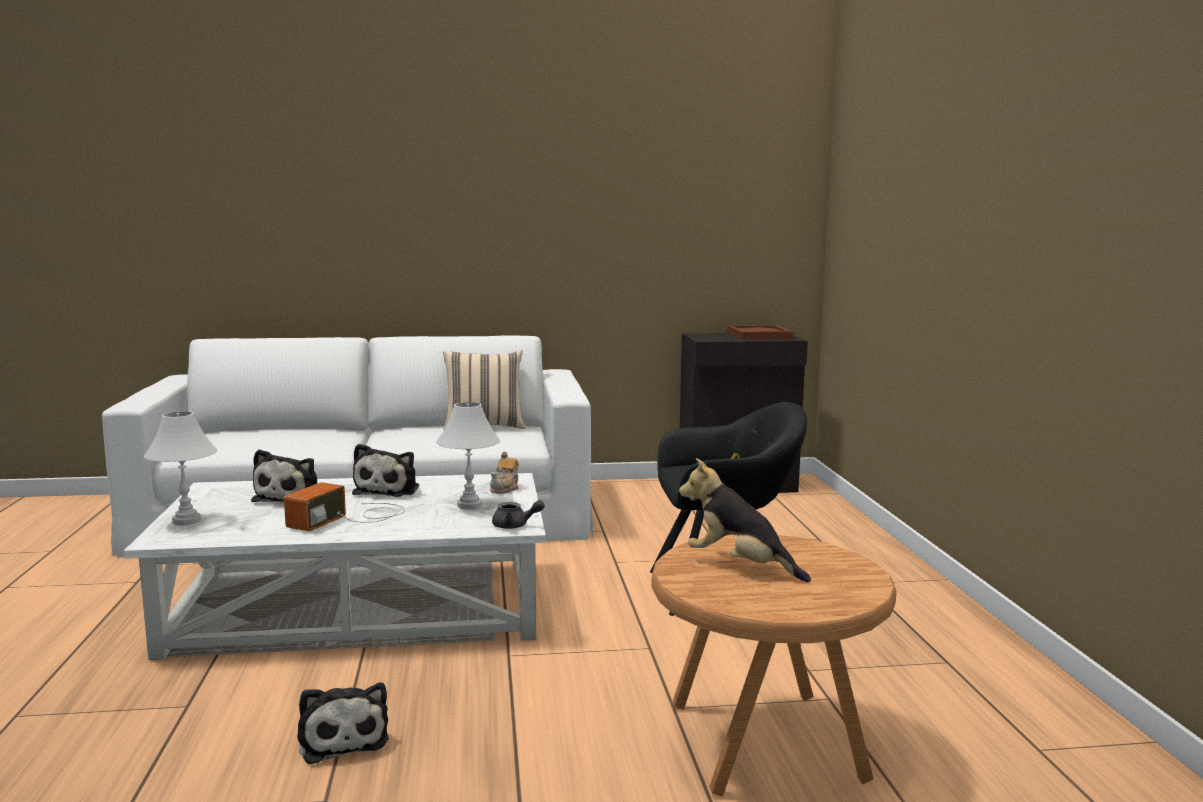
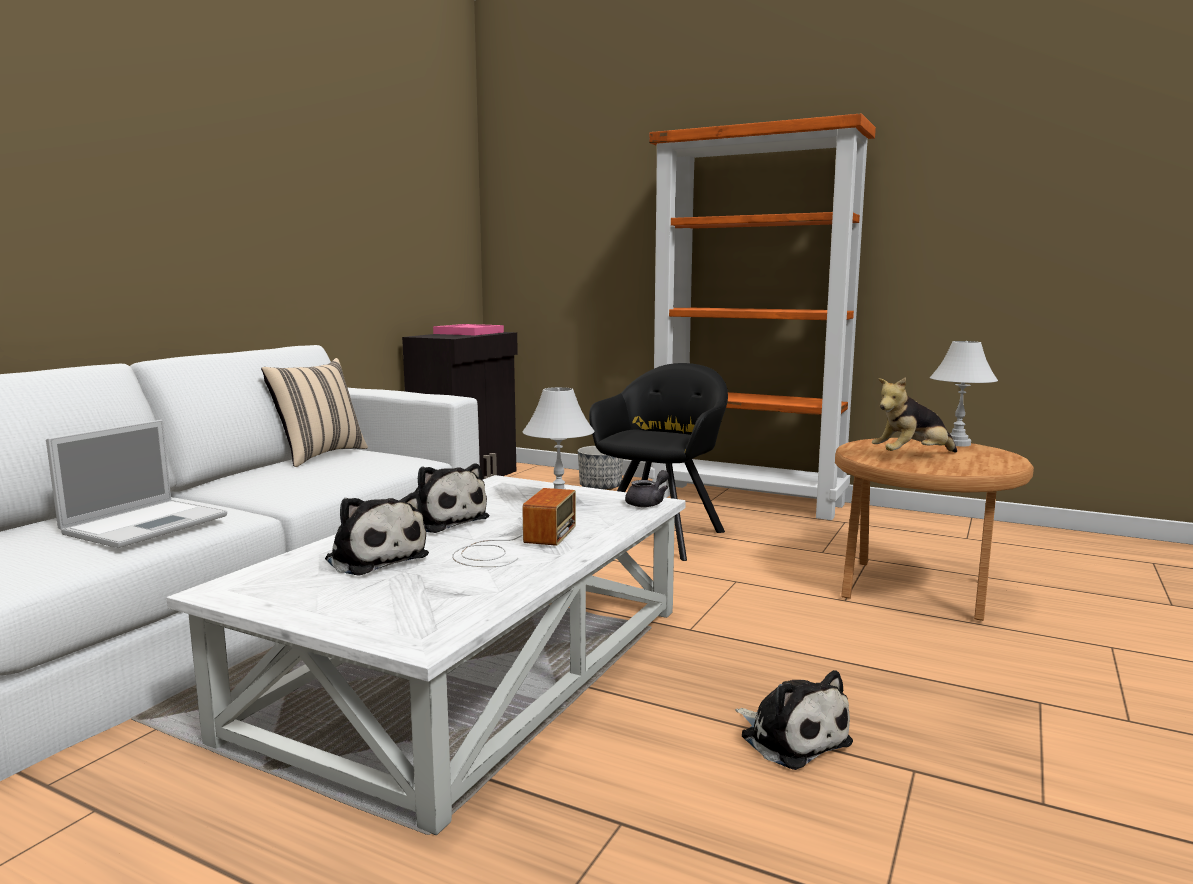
camera: 55 degrees left, 0 degrees up
(186, 521) = (362, 618): white table lamp -> white table lamp (957, 444)
(283, 443) = (148, 524): none -> laptop
(342, 738) = (791, 737): plush toy -> plush toy turned 45 degrees clockwise
(352, 517) = (514, 545): radio -> radio turned 135 degrees counterclockwise
(505, 488) = (529, 488): teapot -> none
(758, 335) = (467, 333): brown tray -> pink tray
(819, 531) = (600, 487): none -> planter
(921, 598) = (748, 500): none -> orange bookcase

